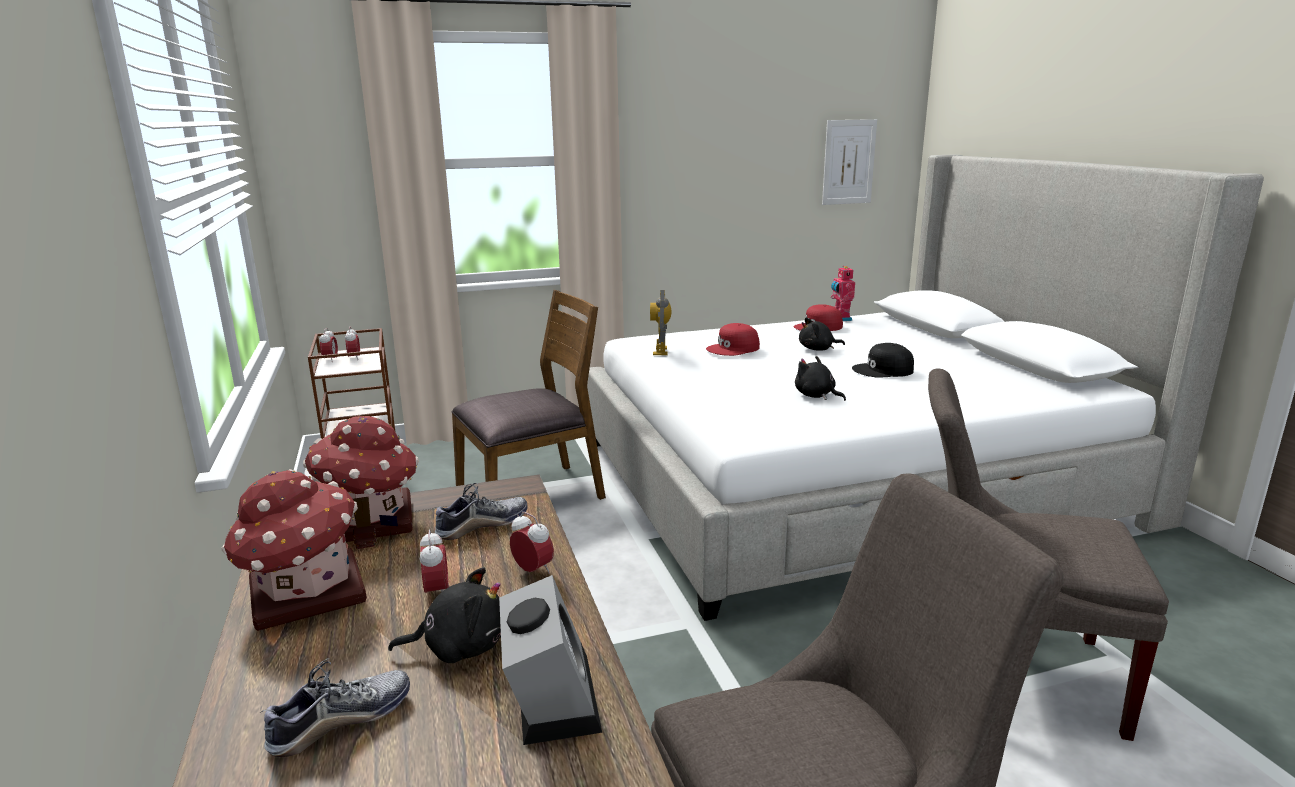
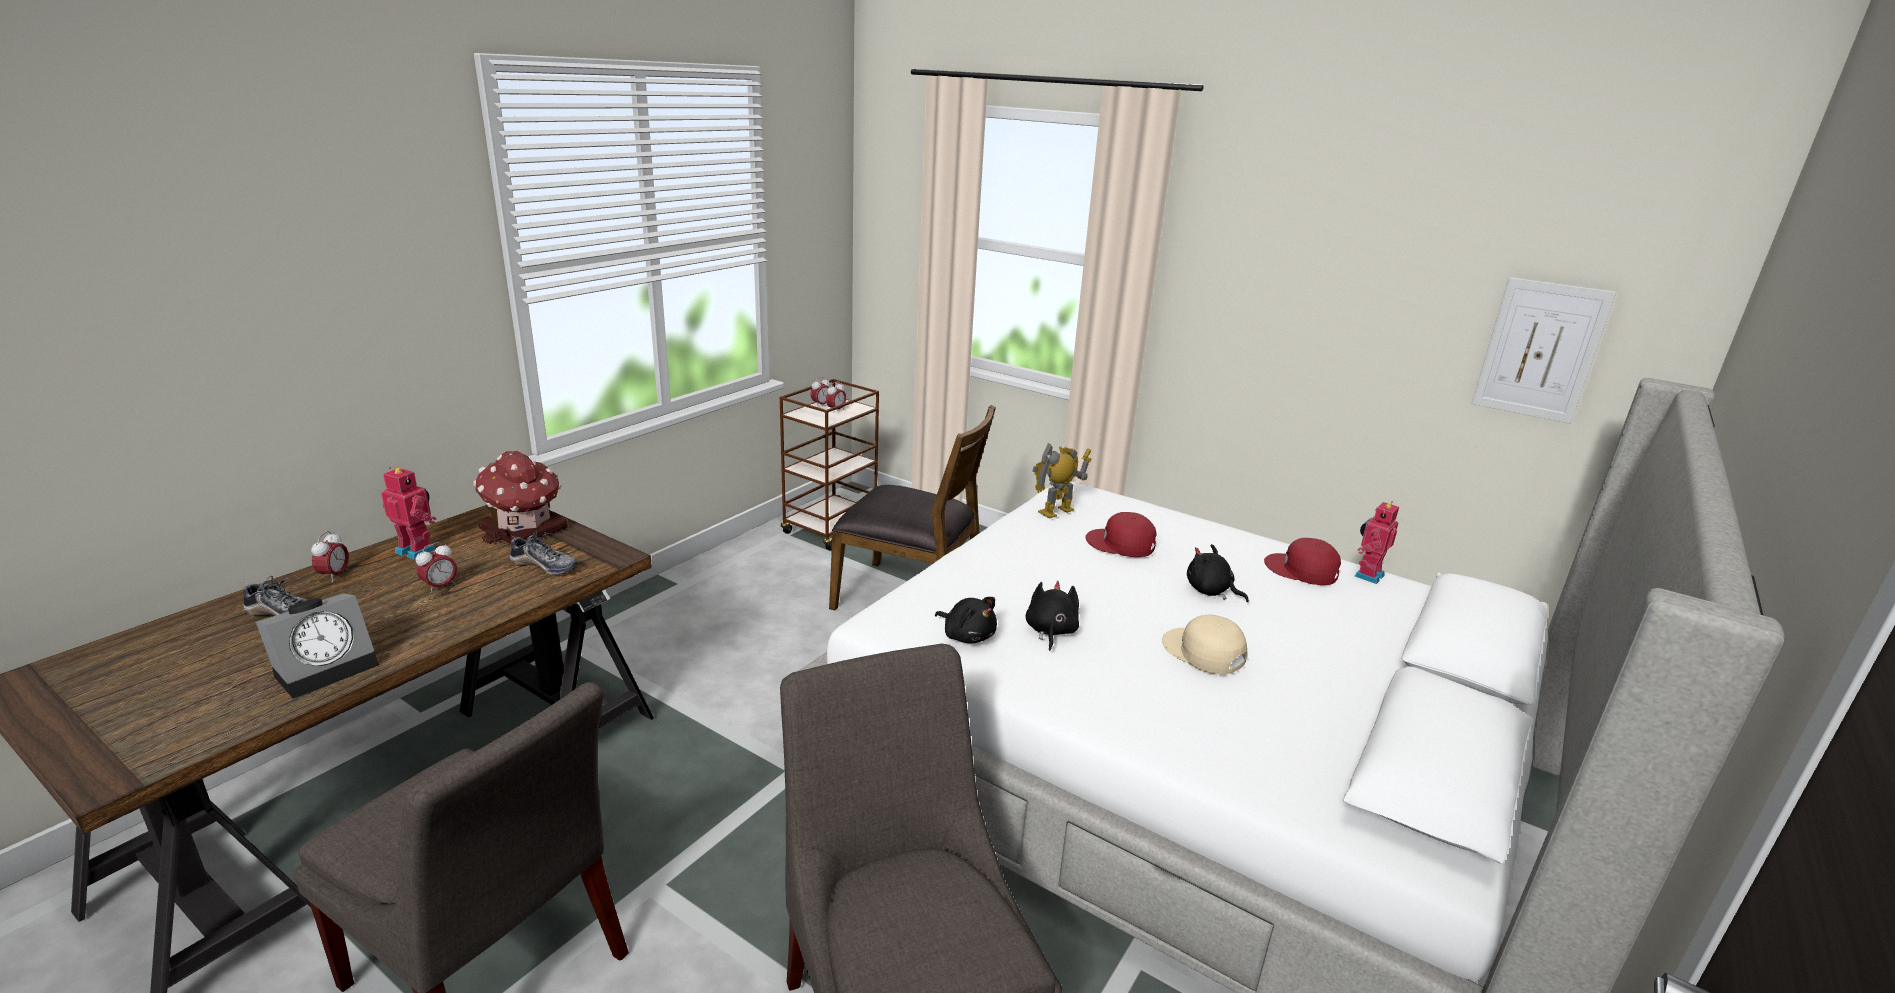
camera: 50 degrees right, 5 degrees up
(305, 595) = (417, 550): toy house -> toy robot
(460, 646) = (376, 619): black plush toy -> black plush toy (967, 635)
(533, 571) = (487, 607): alarm clock -> alarm clock (335, 576)
(883, 370) = (1203, 652): black cap -> beige cap

